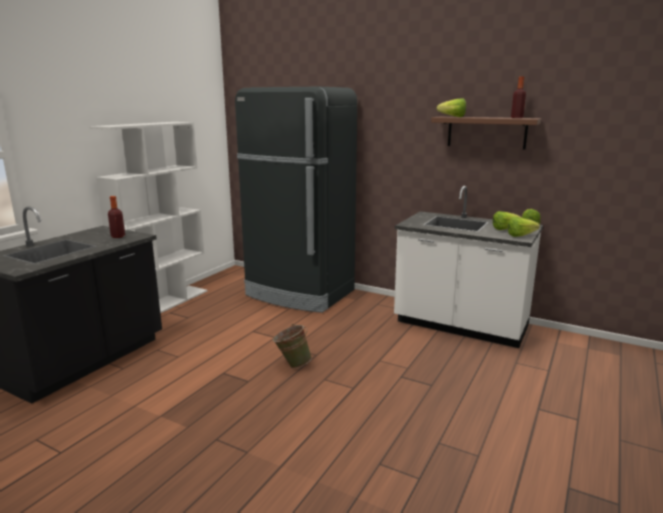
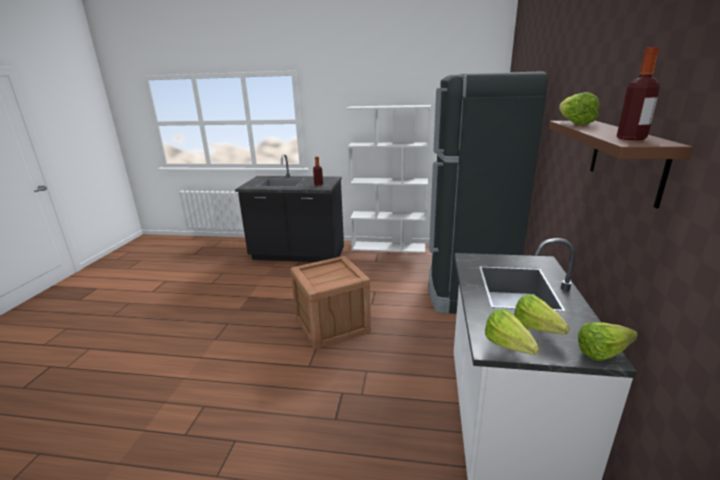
camera: 70 degrees right, 5 degrees up
(292, 364) = (332, 324): green bucket -> crate

